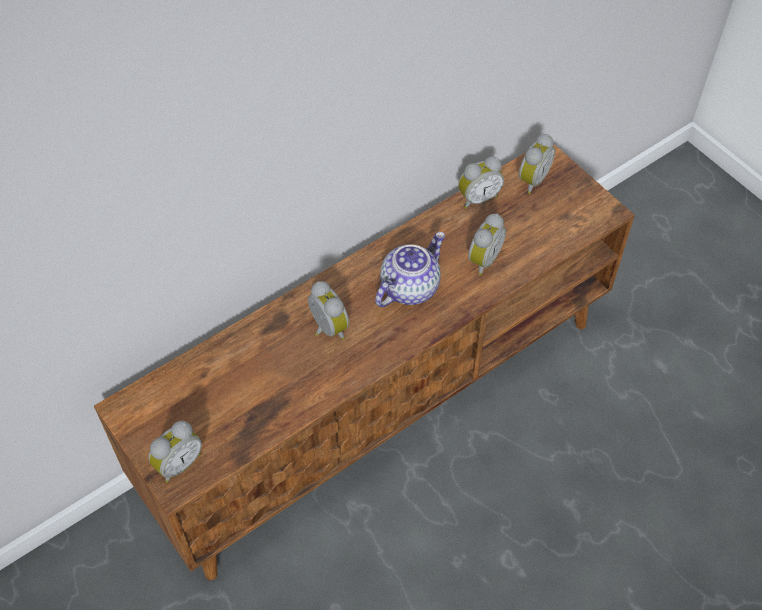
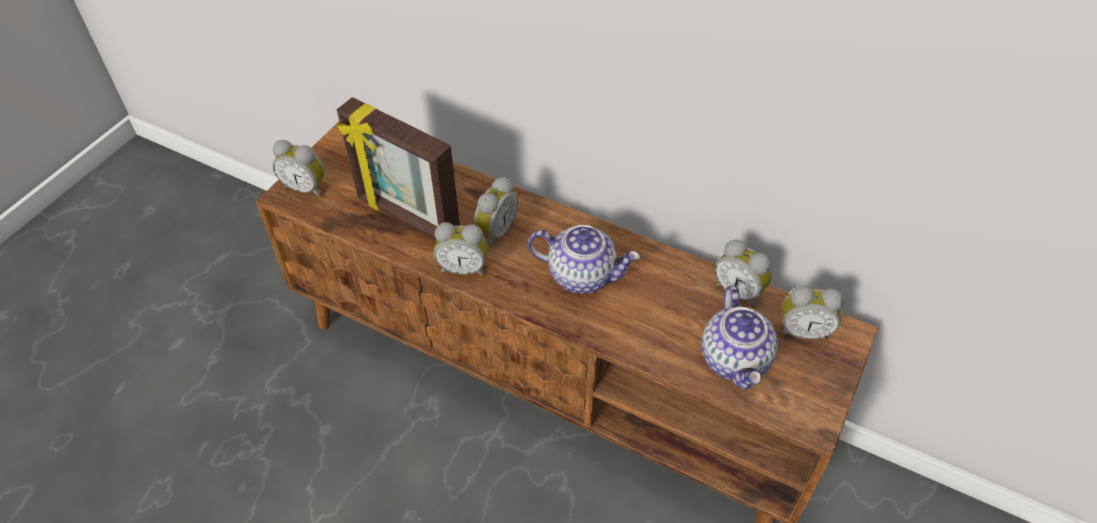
camera: 65 degrees right, 5 degrees down
(270, 390) = (407, 217): none -> picture frame
(482, 259) = (658, 323): alarm clock -> alarm clock (463, 268)
(537, 229) = (735, 360): none -> teapot

